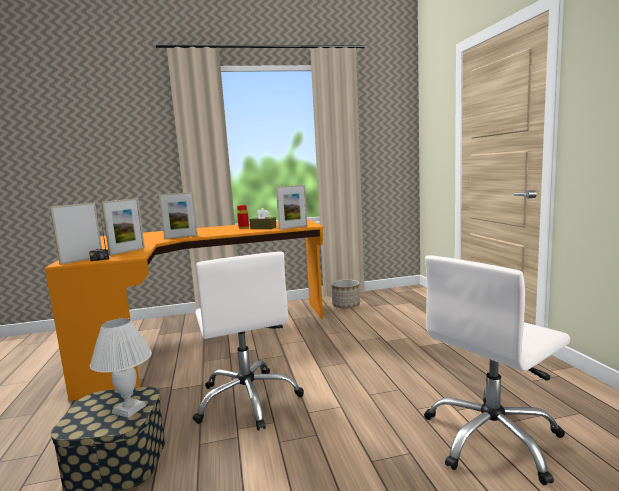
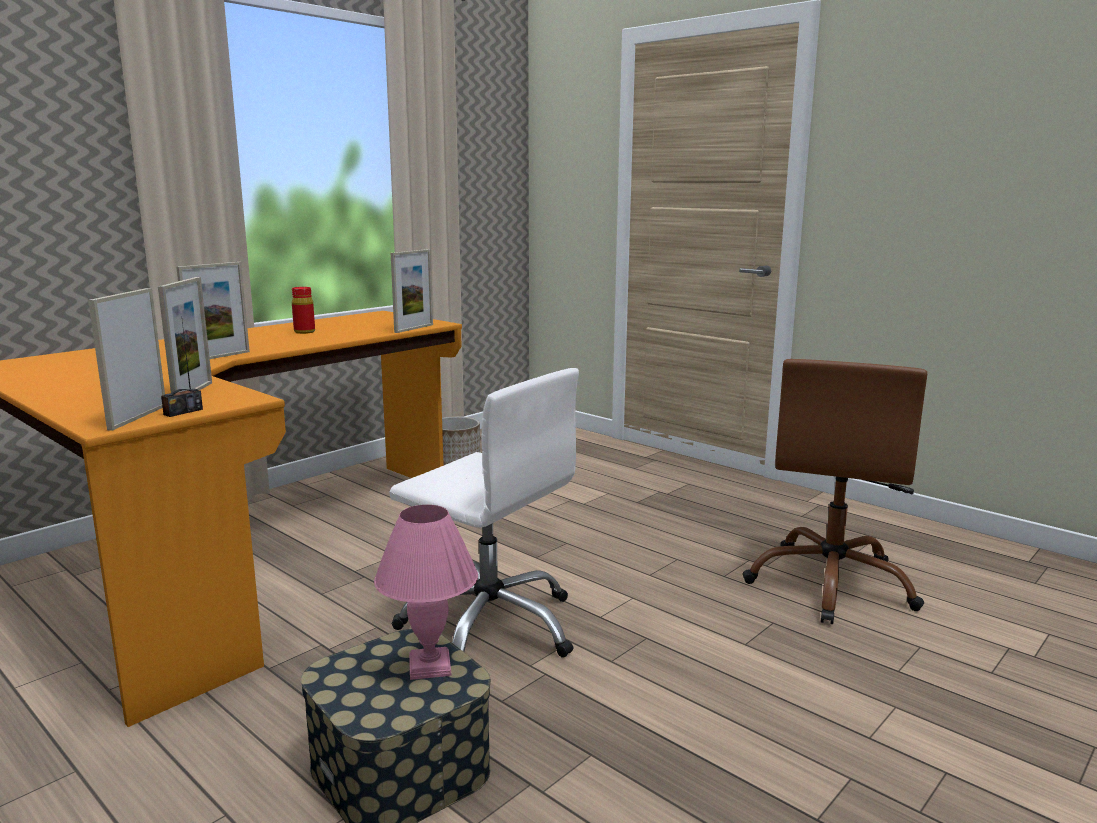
camera: 35 degrees left, 5 degrees up
(130, 409) = (431, 665): white table lamp -> pink table lamp
(263, 228) = (352, 331): brown tissue box -> none
(492, 438) = (831, 584): white office chair -> brown office chair

